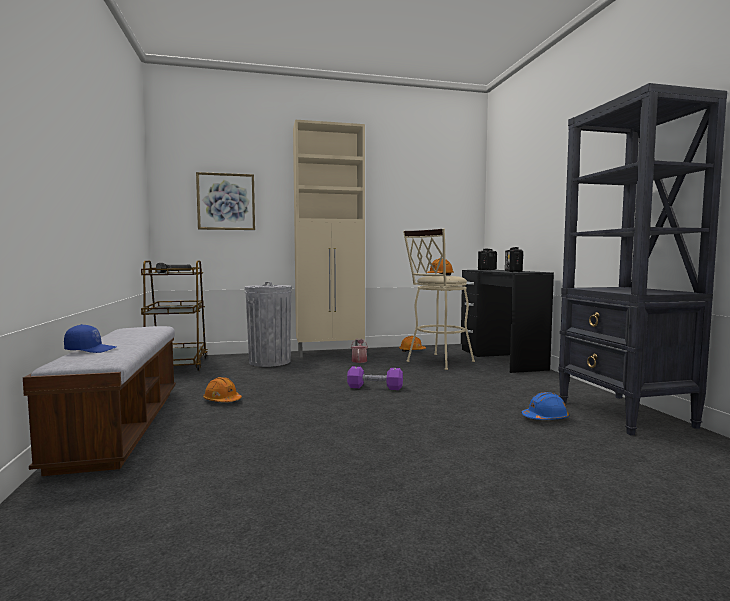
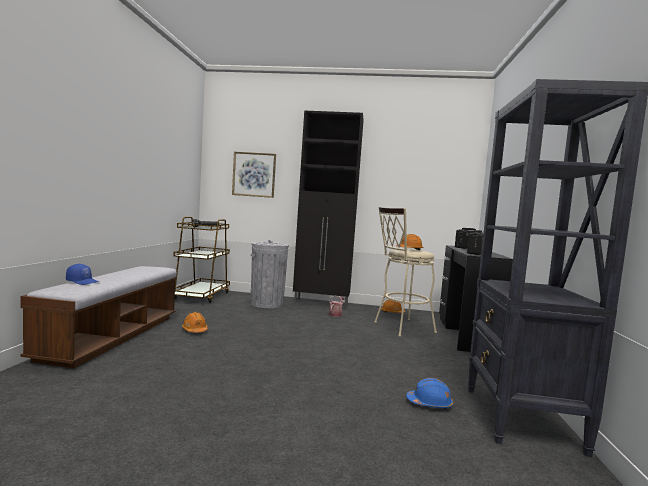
camera: 20 degrees right, 0 degrees up
(331, 353) = (322, 303): beige cabinet -> black cabinet
(375, 387) = (316, 341): purple dumbbell -> none

